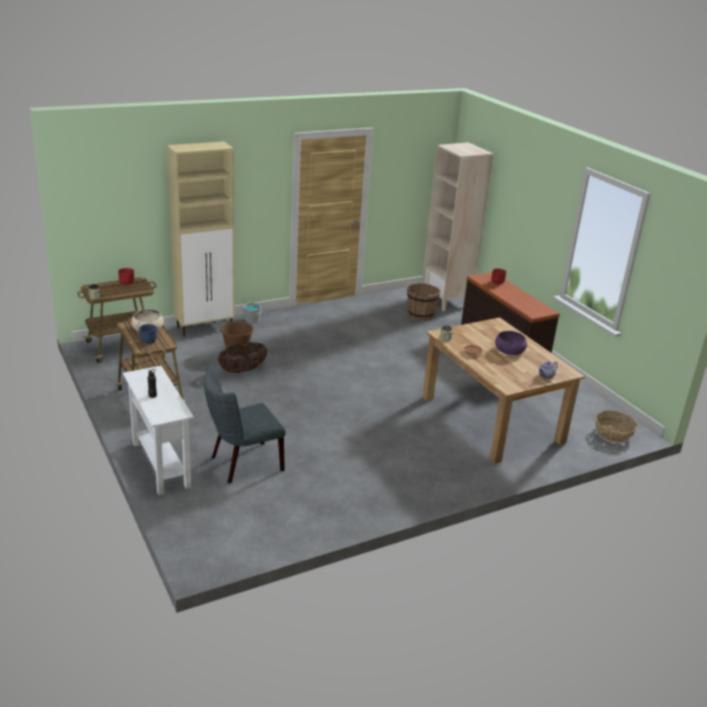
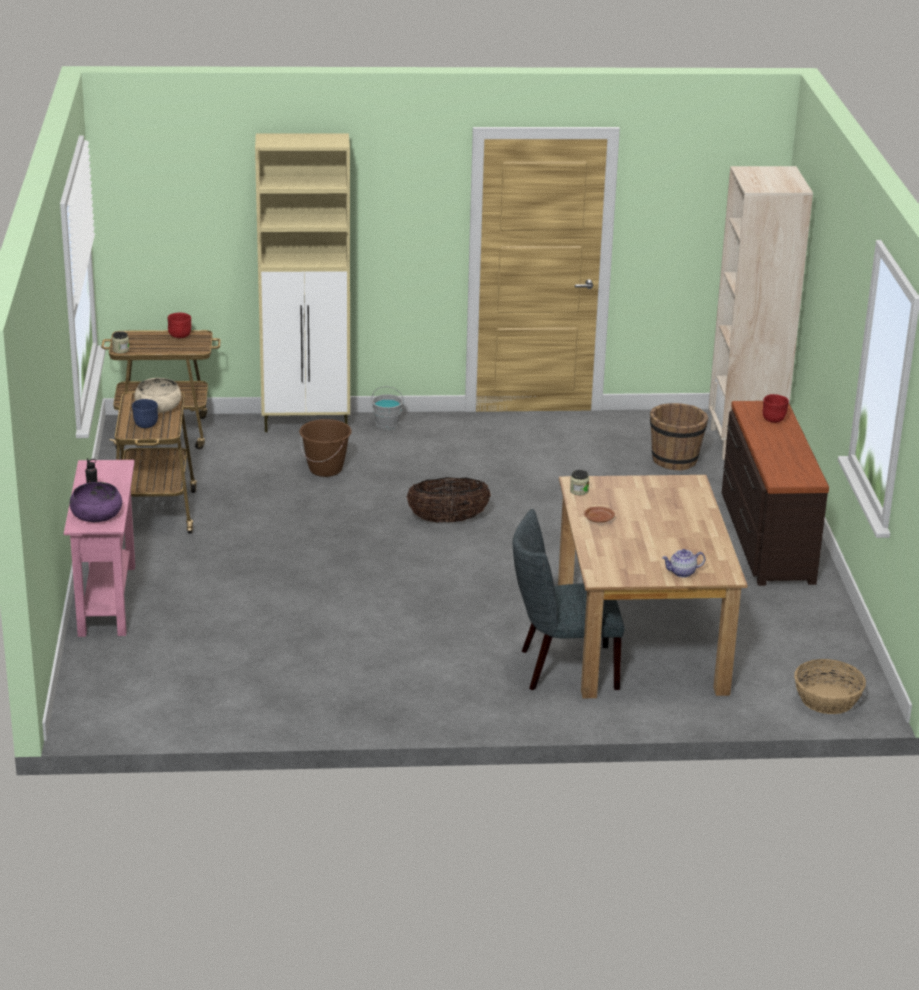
camera: 25 degrees right, 0 degrees up
(161, 464) = (107, 600): white console table -> pink console table
(242, 370) = (314, 496): basket -> basket (448, 520)
(242, 464) = (214, 622): grey chair -> grey chair (562, 669)
(509, 350) = (664, 526): purple bowl -> purple bowl (96, 514)

